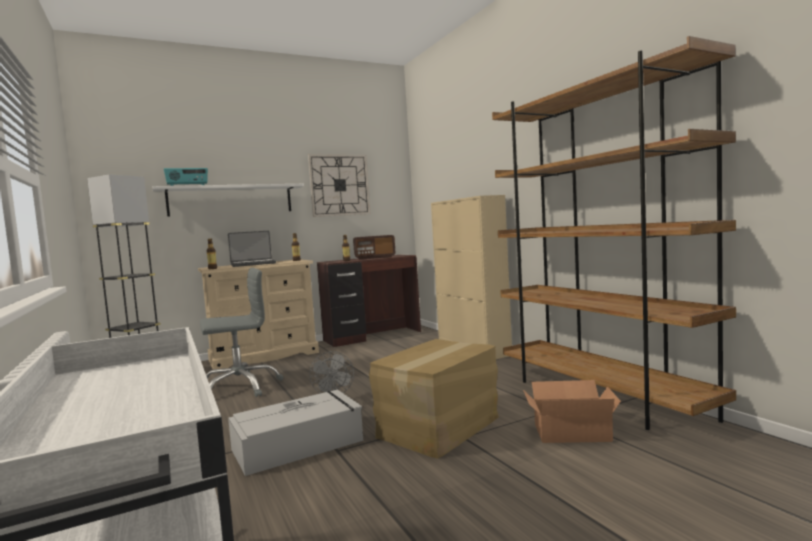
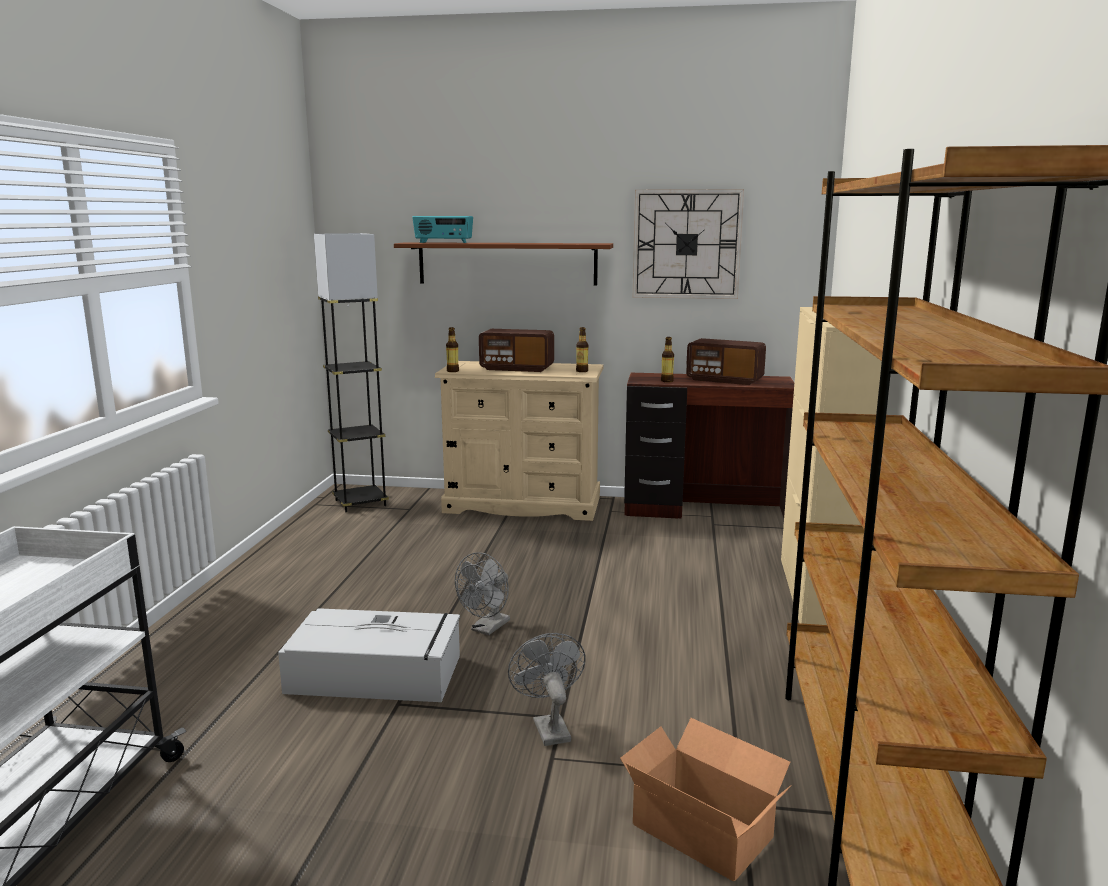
camera: 35 degrees right, 10 degrees up
(231, 200) = (507, 263): white shelf -> brown shelf
(240, 387) = (434, 552): grey office chair -> none
(253, 264) = (517, 368): laptop -> radio
(440, 427) = (548, 727): cardboard box -> grey fan

